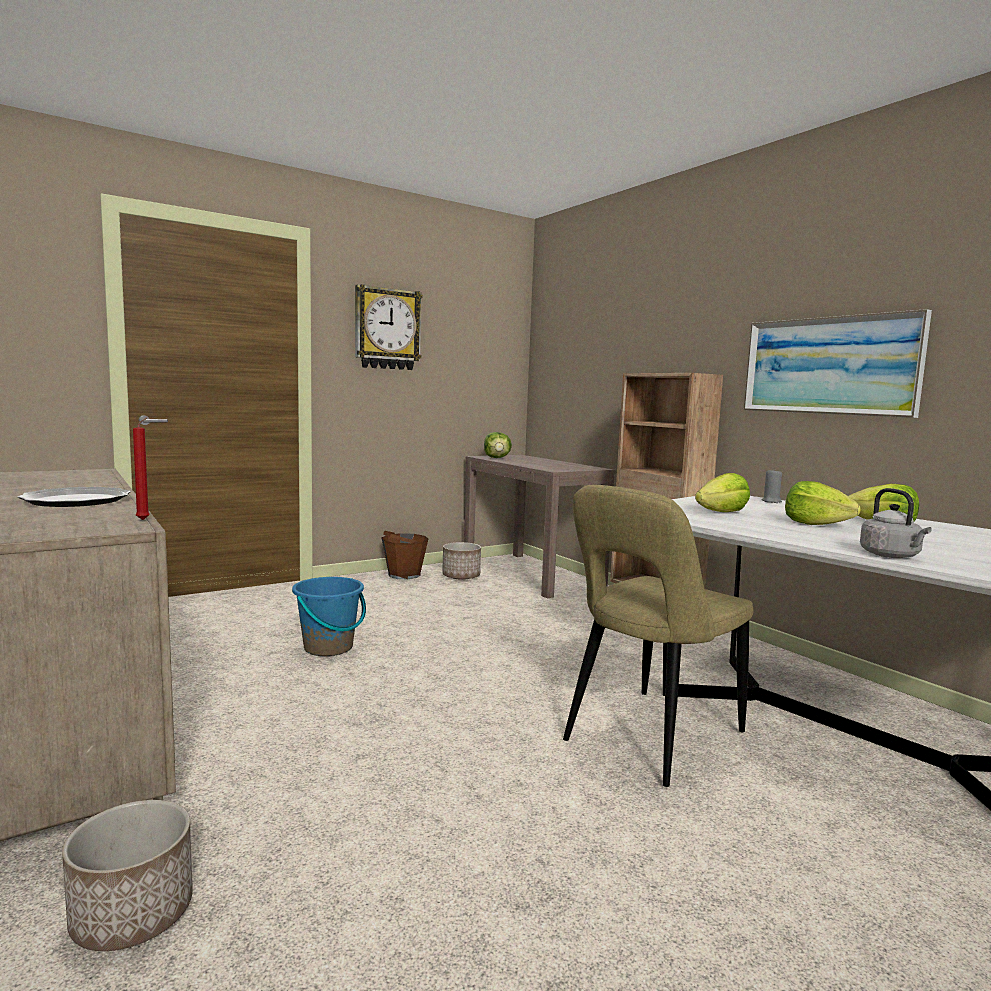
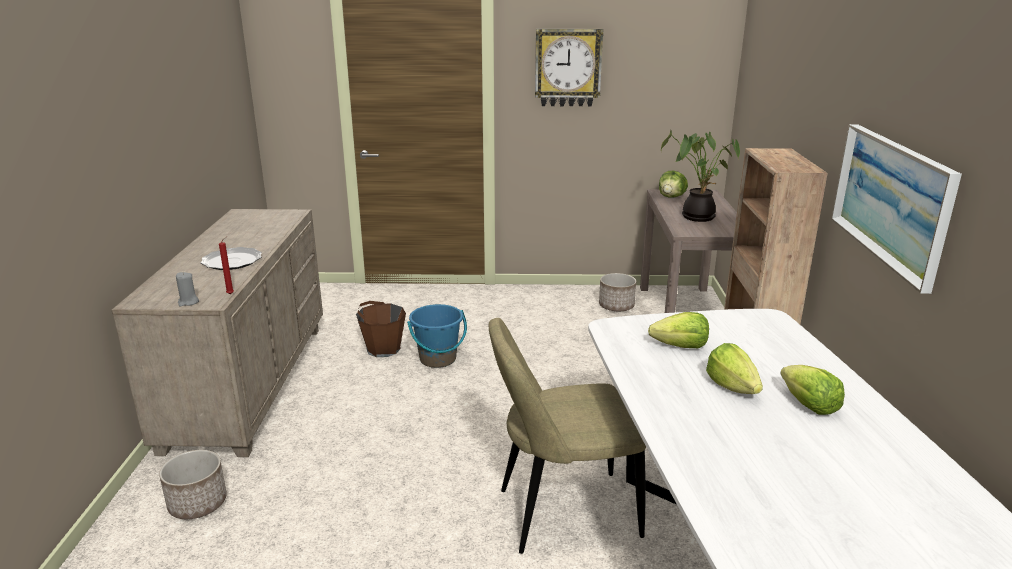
camera: 35 degrees right, 15 degrees up
(404, 575) = (569, 294): brown bucket -> brown bucket (383, 349)
(543, 464) = (696, 216): none -> potted plant
(771, 501) = (788, 336): grey candle -> grey candle (188, 302)
(892, 556) = (679, 452): grey kettle -> none

